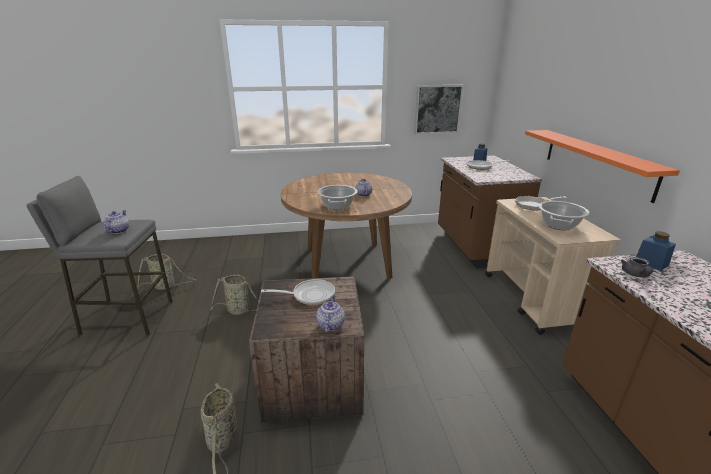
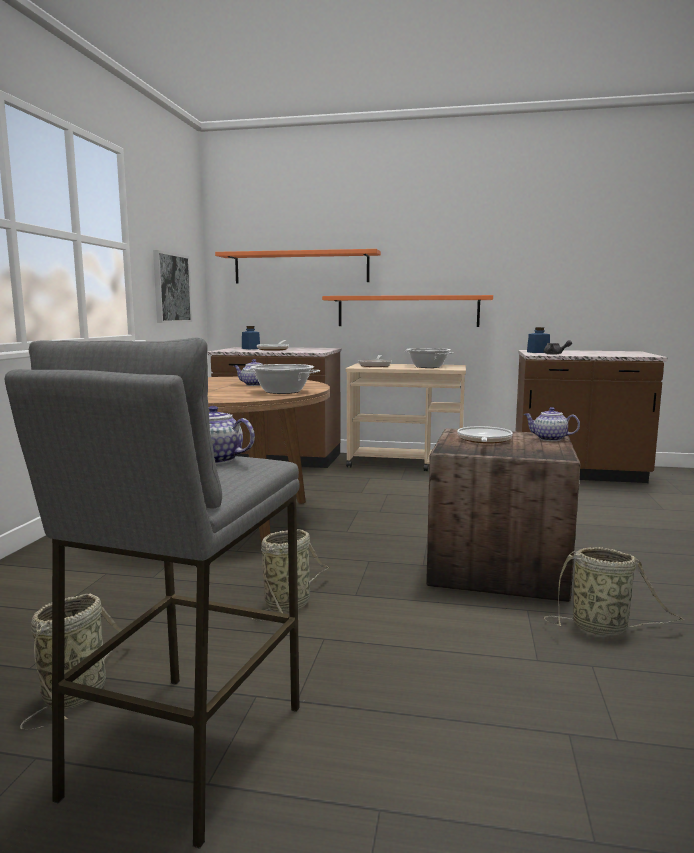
camera: 70 degrees left, 15 degrees down
(538, 99) = (301, 267): none -> orange shelf

